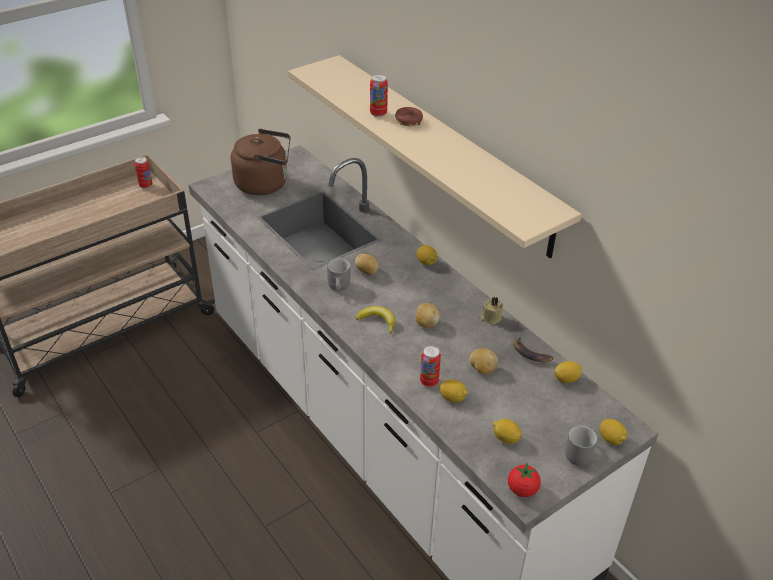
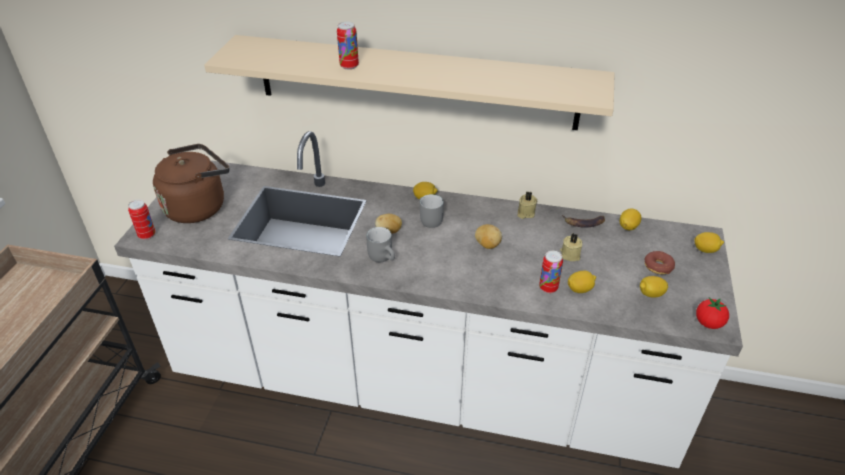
camera: 40 degrees left, 0 degrees up
(145, 185) = (30, 279): can -> can (147, 235)
(378, 321) = (450, 266): banana -> none
(408, 121) = (384, 61): donut -> donut (658, 266)
(482, 369) = (570, 254): potato -> beige candle
(576, 452) = (700, 273): grey mug -> grey mug (428, 220)

